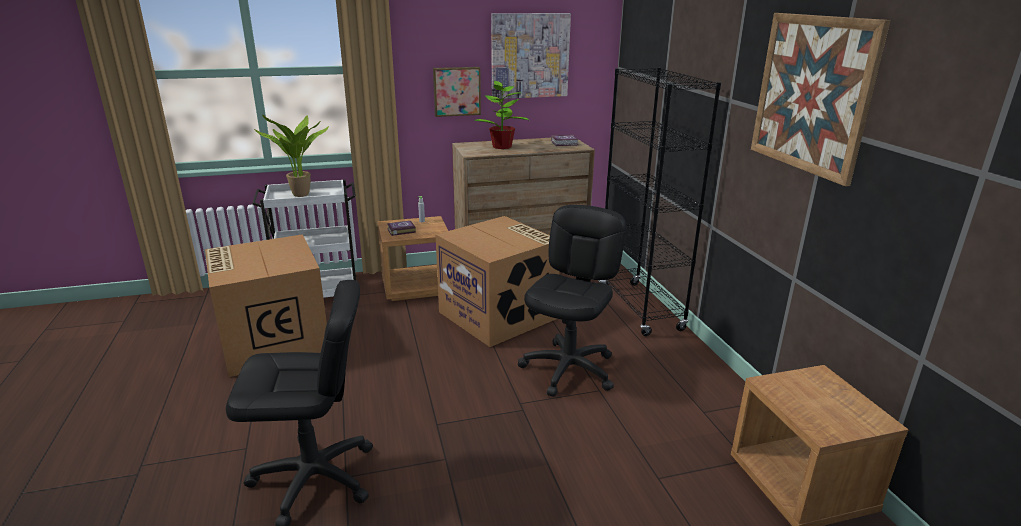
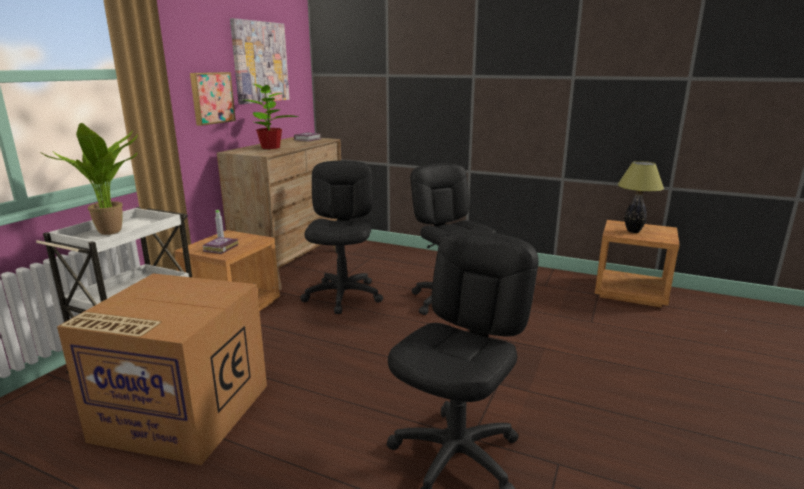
camera: 50 degrees left, 5 degrees down
(499, 315) = (343, 296): cardboard box -> black office chair
(639, 308) = (416, 255): black bookcase -> none
(807, 396) = (633, 231): none -> table lamp
(812, 94) = (558, 58): picture -> none

